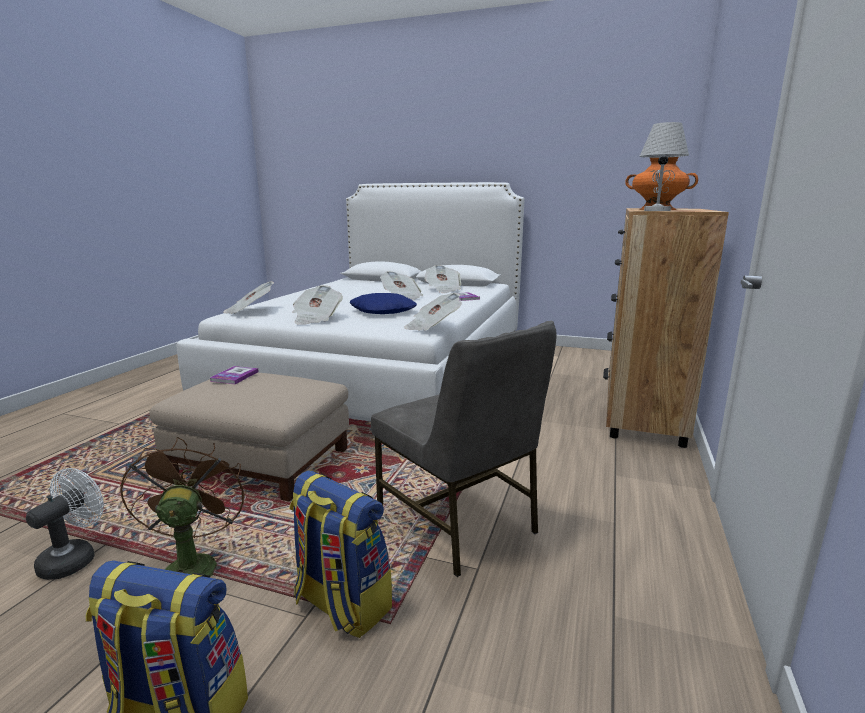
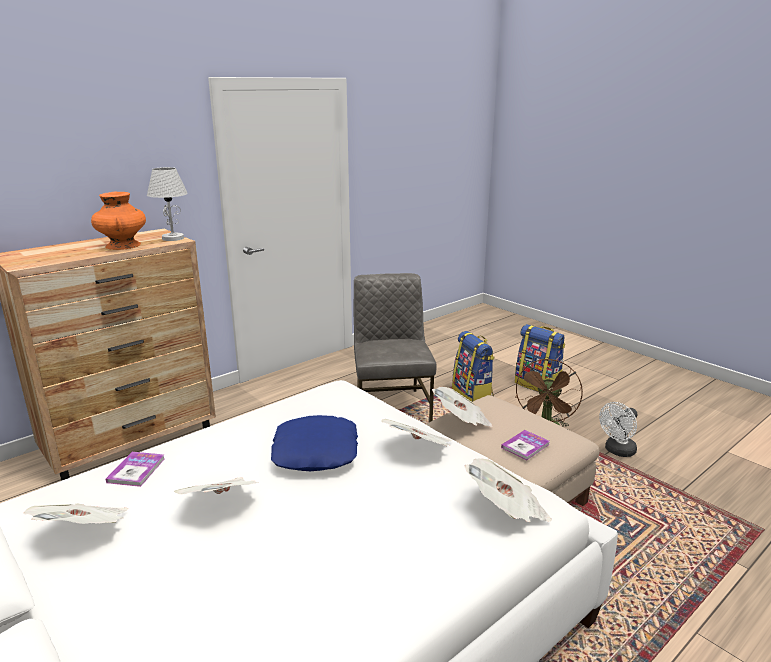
camera: 150 degrees left, 5 degrees up
(432, 327) = (315, 393): newspaper -> newspaper (462, 421)

